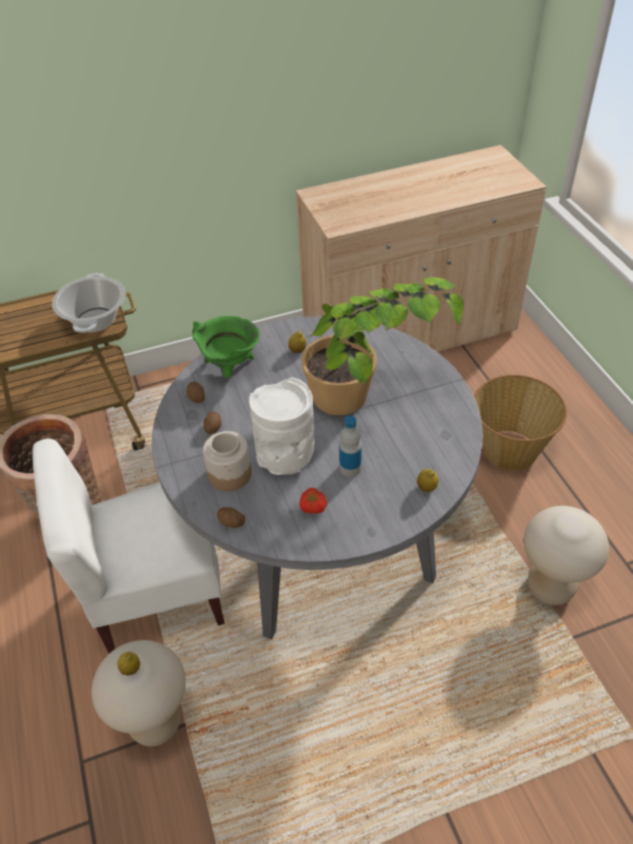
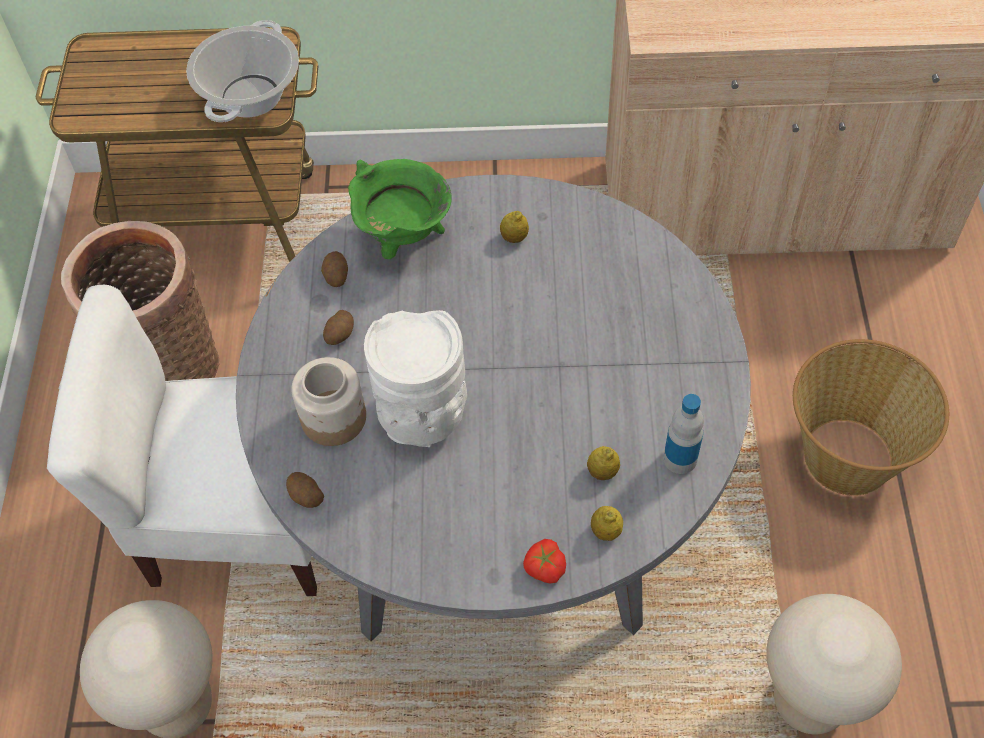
camera: 20 degrees right, 10 degrees up
(131, 669) = (131, 645): lemon -> lemon (602, 472)
(312, 507) = (427, 509): tomato -> tomato (544, 568)
(350, 468) = (508, 462): bottle -> bottle (680, 459)
(369, 398) = (586, 353): potted plant -> none

